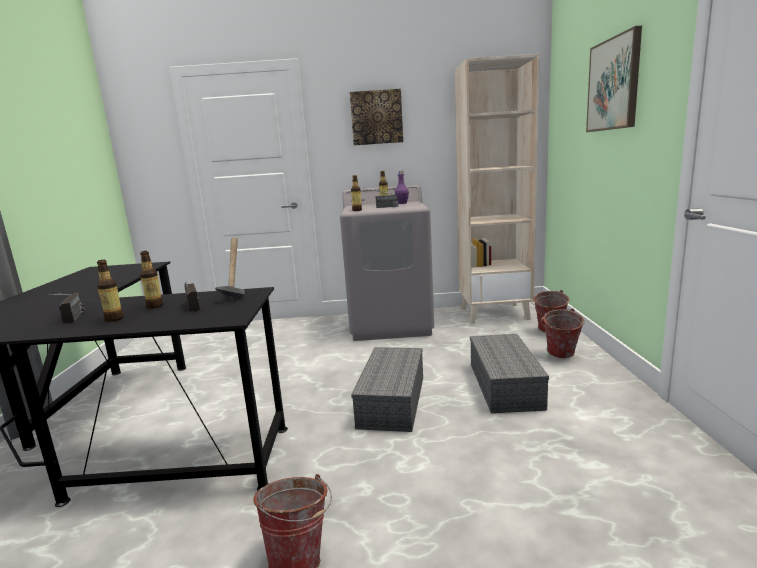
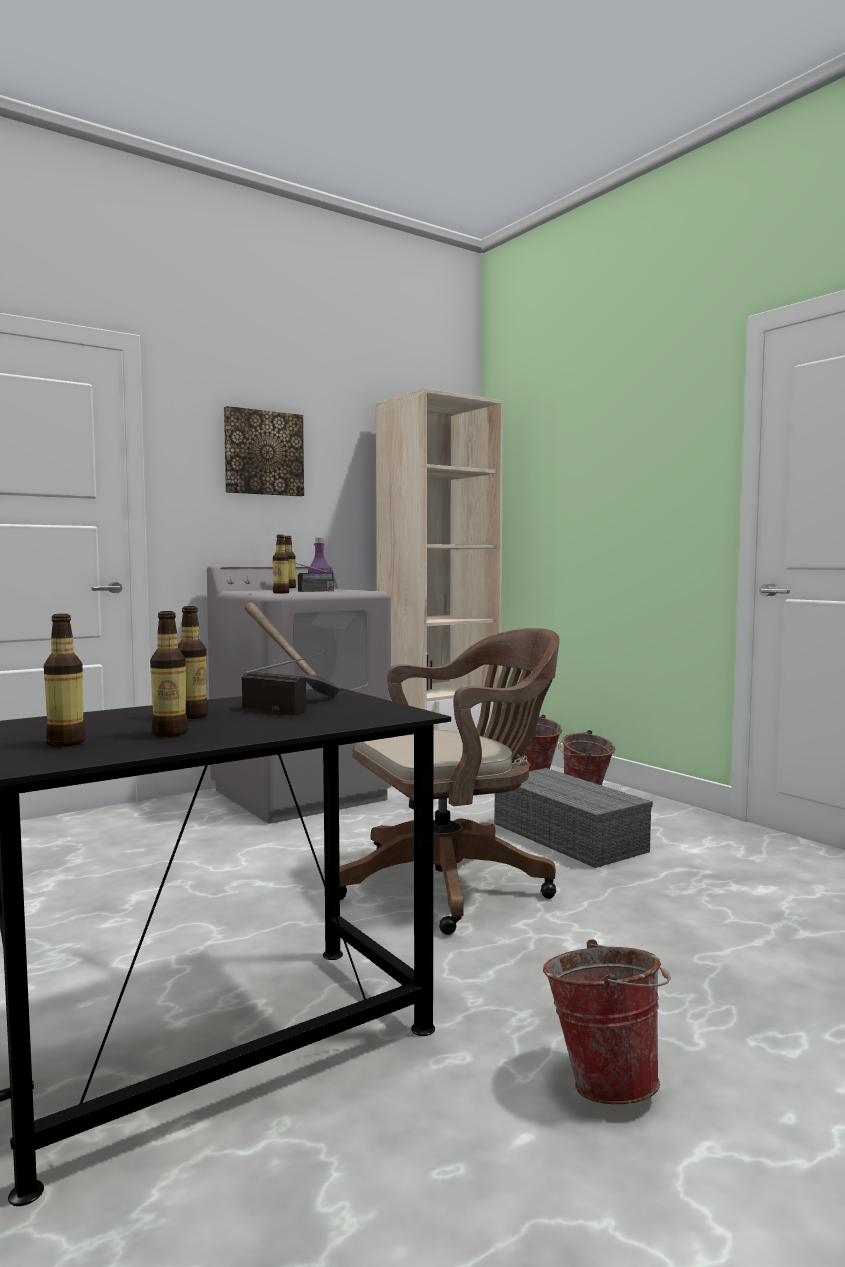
camera: 35 degrees left, 10 degrees down
(72, 320) = (66, 743): radio -> bottle
(393, 402) = (454, 883): grey storage box -> brown office chair
(614, 84) = (616, 449): picture -> none

